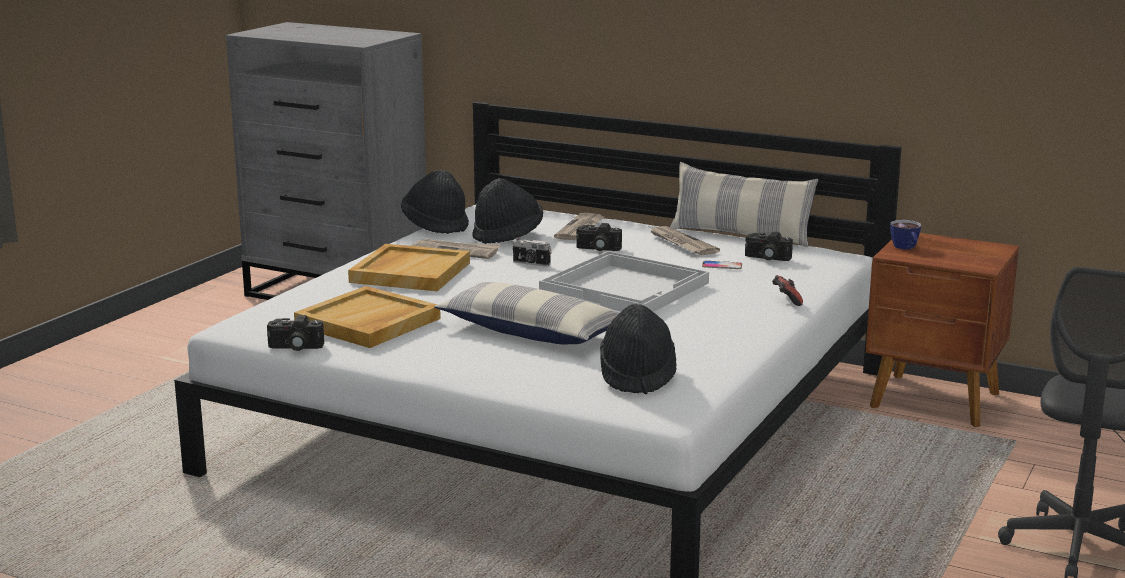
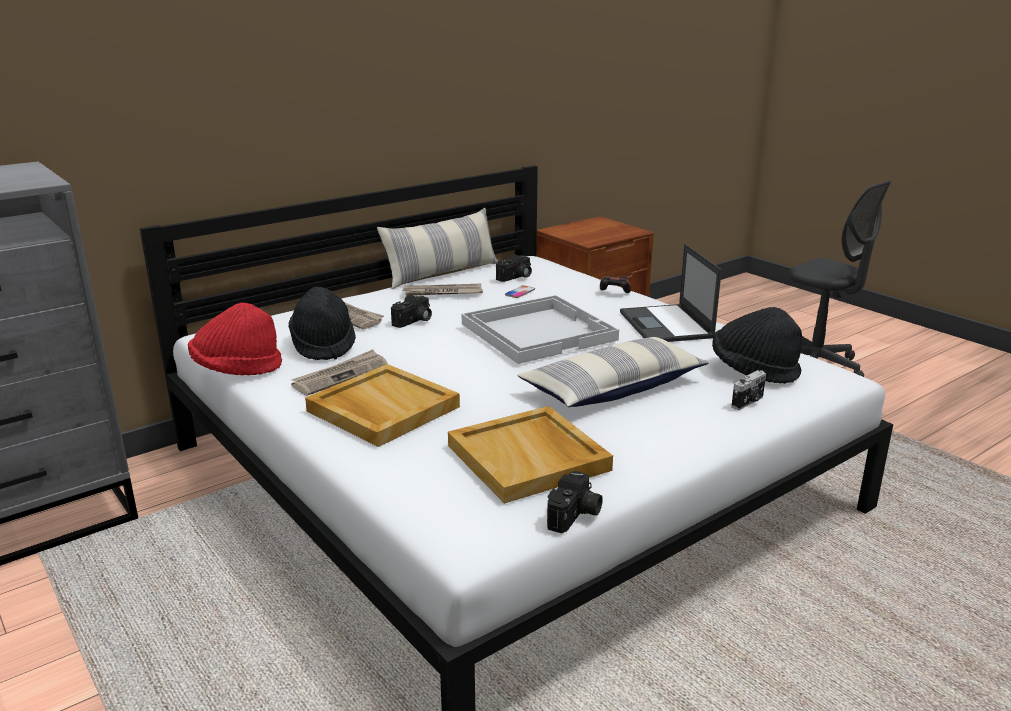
camera: 65 degrees left, 5 degrees up
(436, 225) = (237, 369): black hat -> red hat
(531, 263) = (420, 353): camera -> camera (748, 402)
(720, 331) = (667, 325): none -> laptop
(906, 248) = (578, 236): cup -> none

